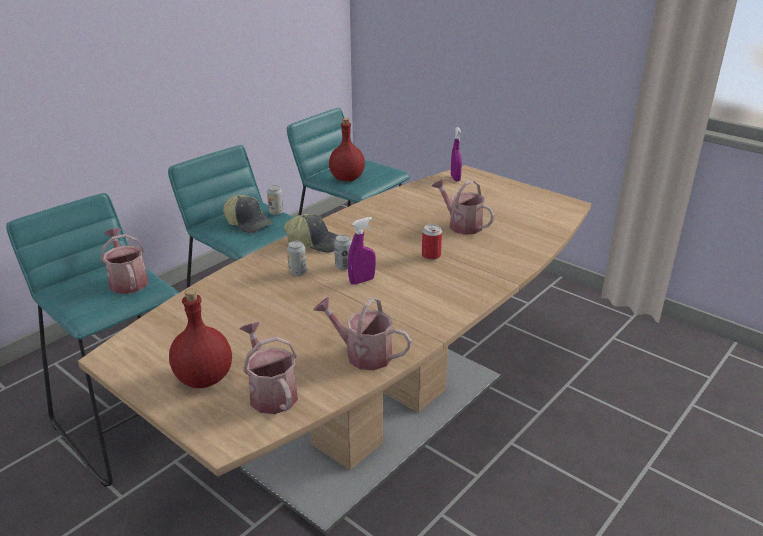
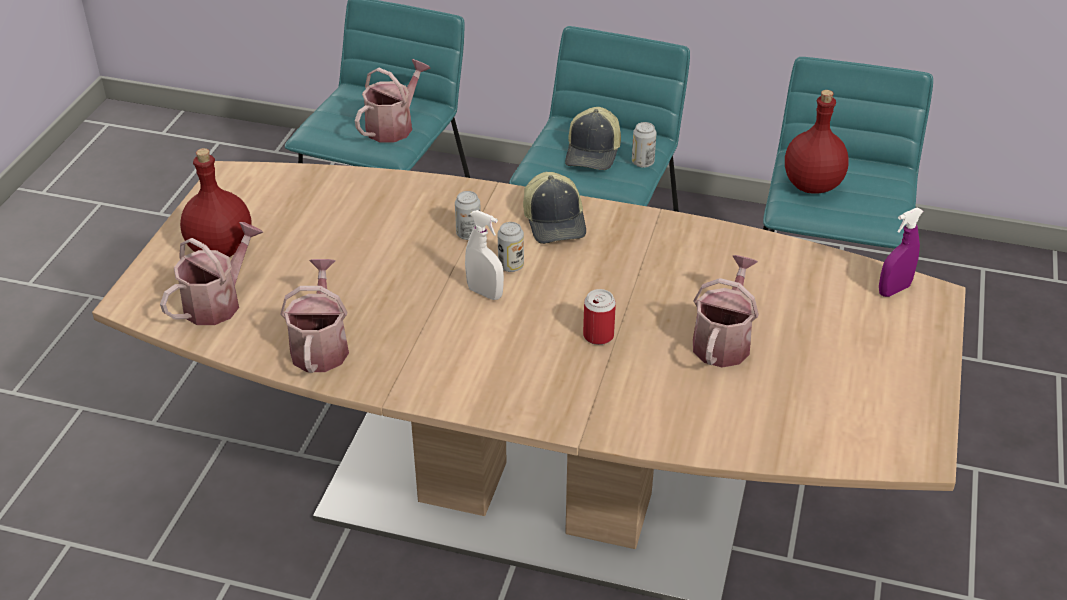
camera: 65 degrees right, 10 degrees up
(362, 281) = (485, 293): purple spray bottle -> white spray bottle

